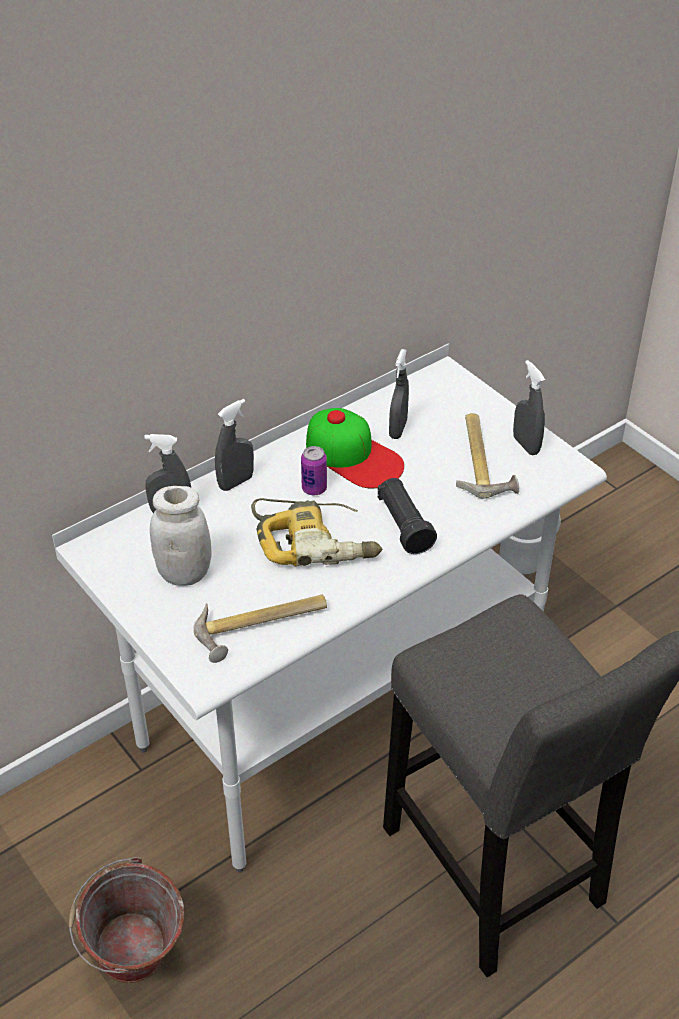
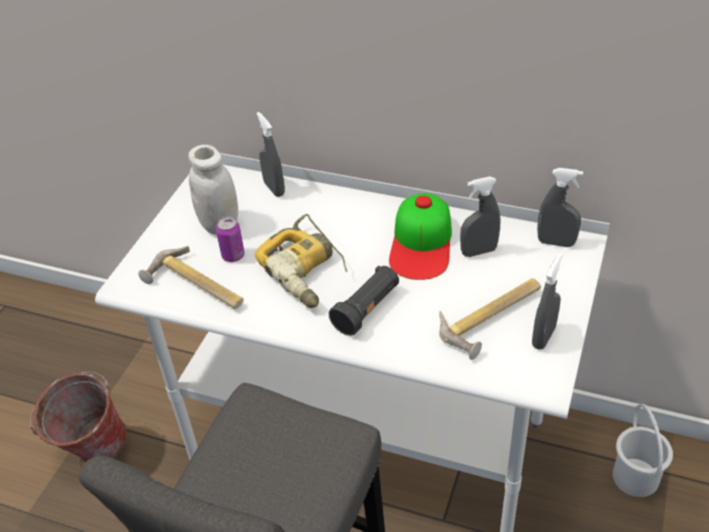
camera: 60 degrees right, 0 degrees up
(236, 482) = (332, 201): grey spray bottle -> grey spray bottle (556, 242)
(314, 488) = (363, 241): can -> can (233, 256)

